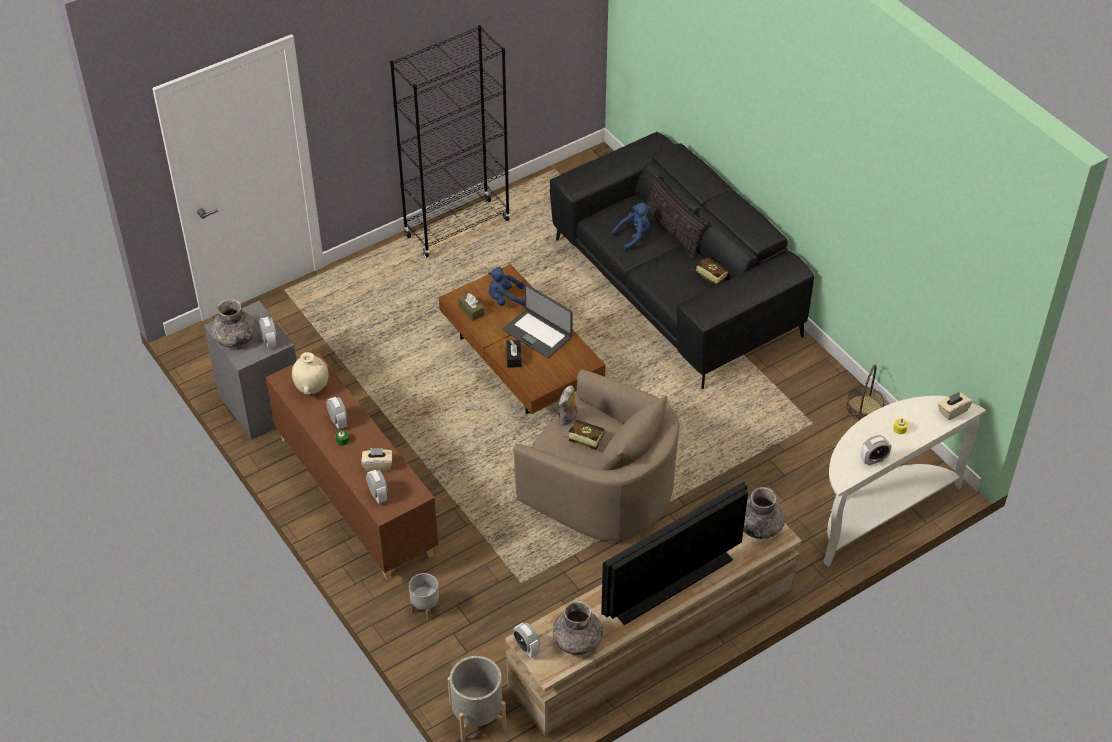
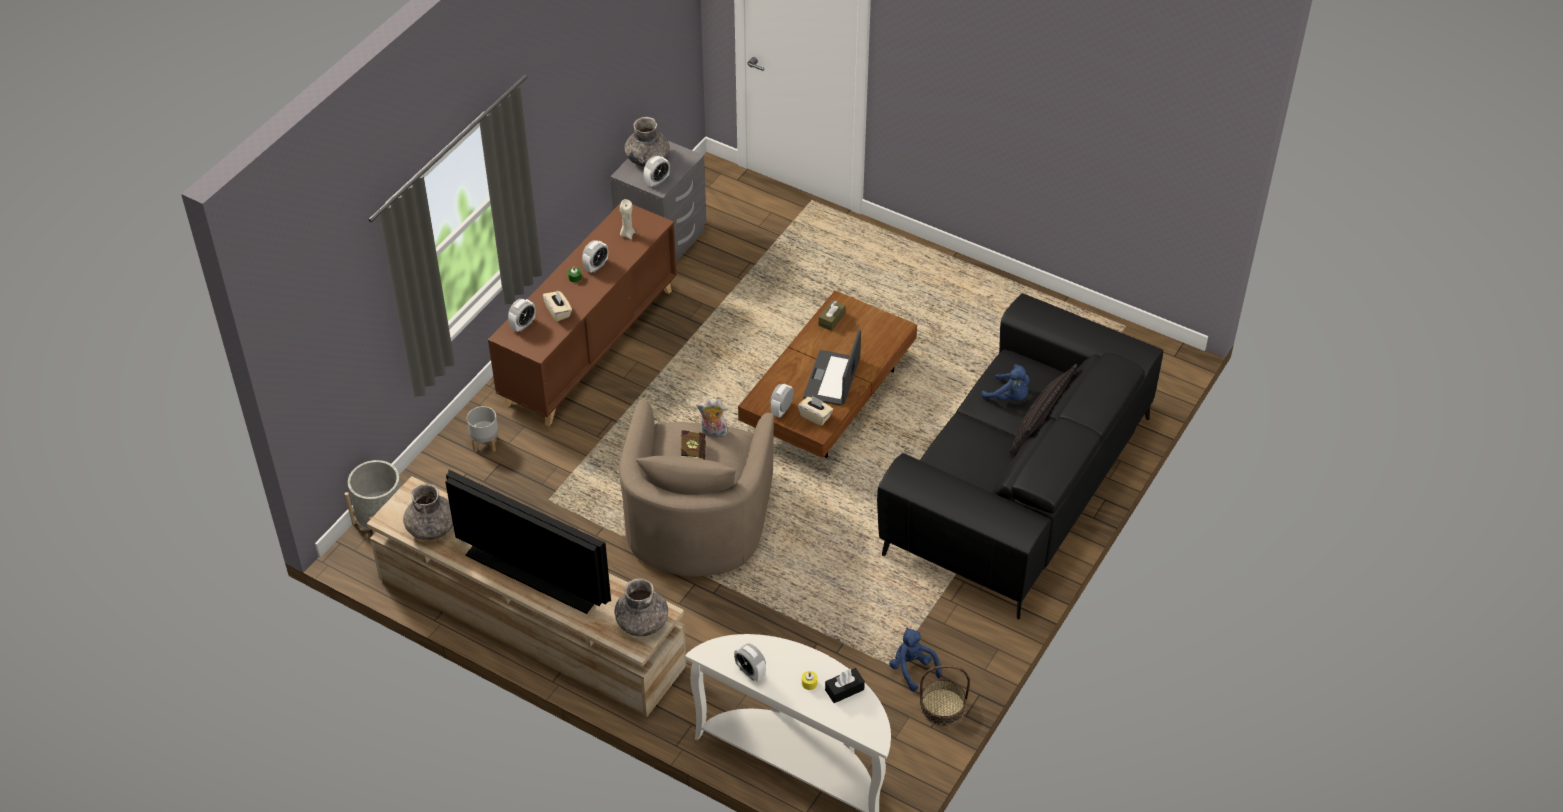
camera: 65 degrees right, 0 degrees up
(312, 387) = (627, 234): beige vase -> beige candle
(457, 228) = (982, 285): black bookcase -> none
(505, 299) = (864, 338): blue plush toy -> blue plush toy (912, 669)
(514, 357) = (788, 373): black tissue box -> black tissue box (844, 690)
(526, 648) = (406, 494): alarm clock -> alarm clock (781, 410)
(709, 275) = (991, 476): book -> none
(952, 411) = (865, 724): beige tissue box -> beige tissue box (815, 416)

